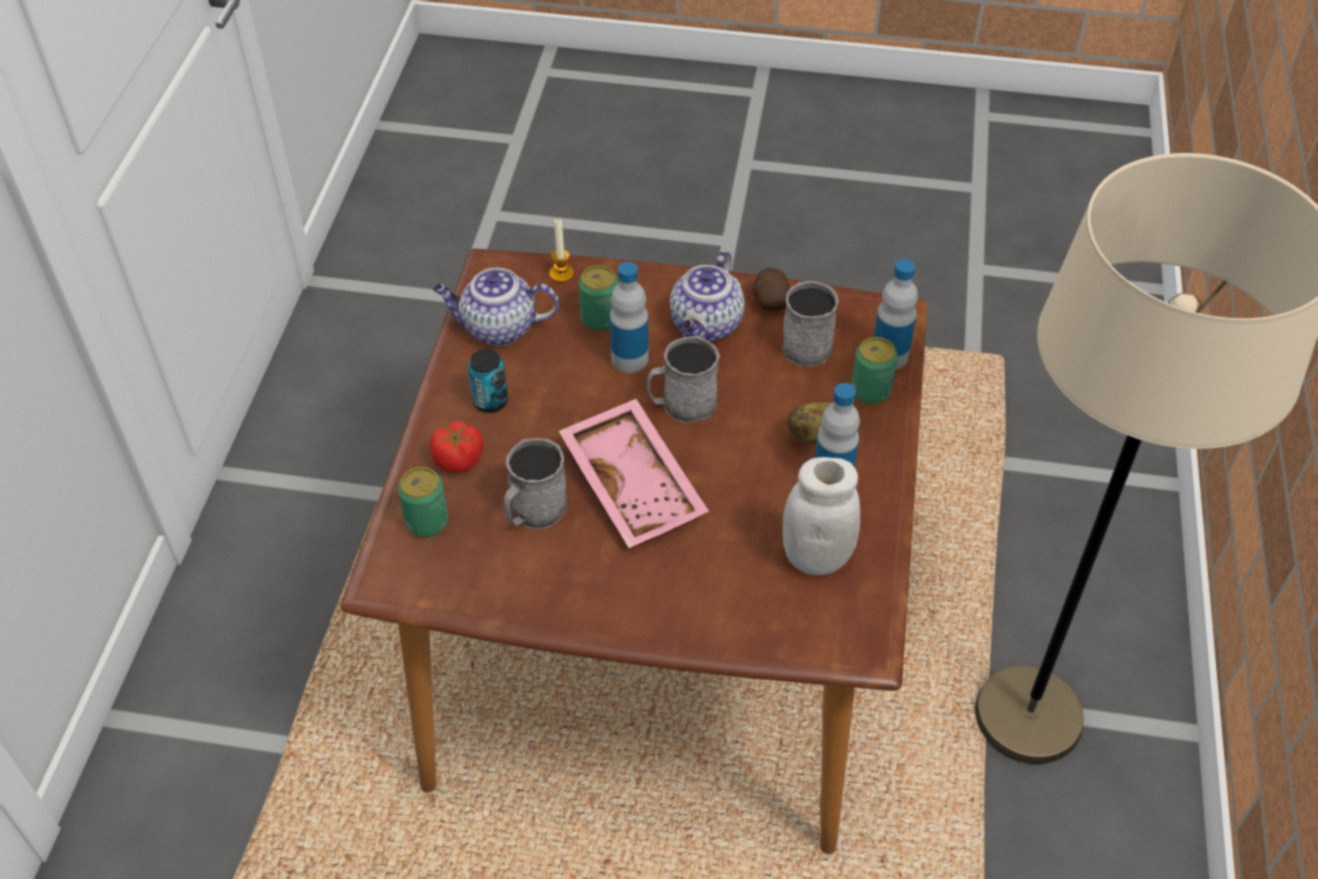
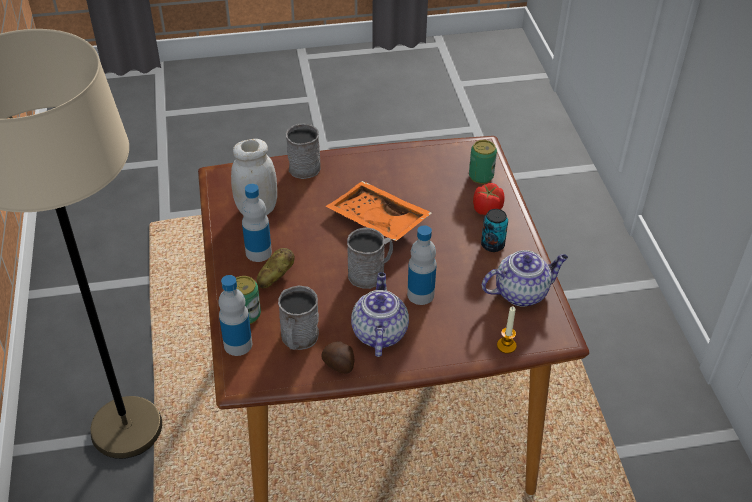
camera: 160 degrees right, 5 degrees down
(533, 512) = (426, 194): grey mug -> grey mug (306, 165)
(600, 319) = (457, 318): can -> none
(635, 484) = (376, 221): pink tray -> orange tray

